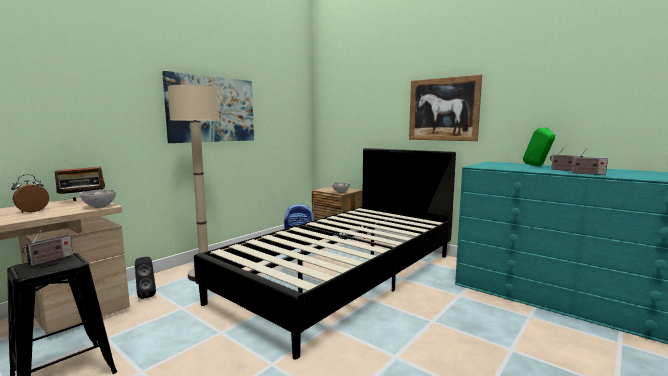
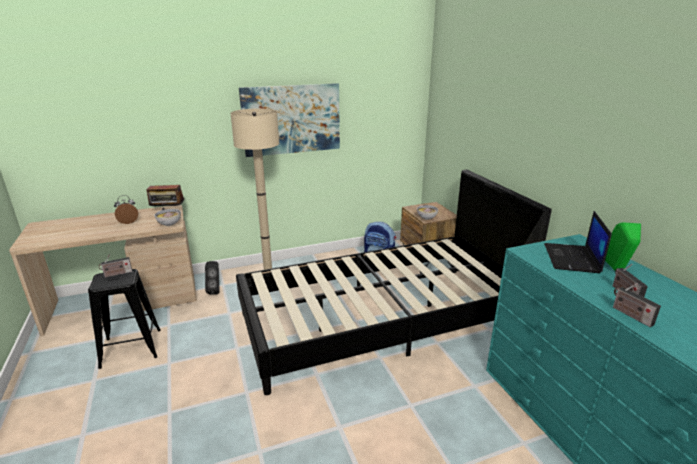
camera: 30 degrees right, 15 degrees up
(443, 109) = (548, 147): picture -> none
(507, 166) = (572, 259): none -> laptop

